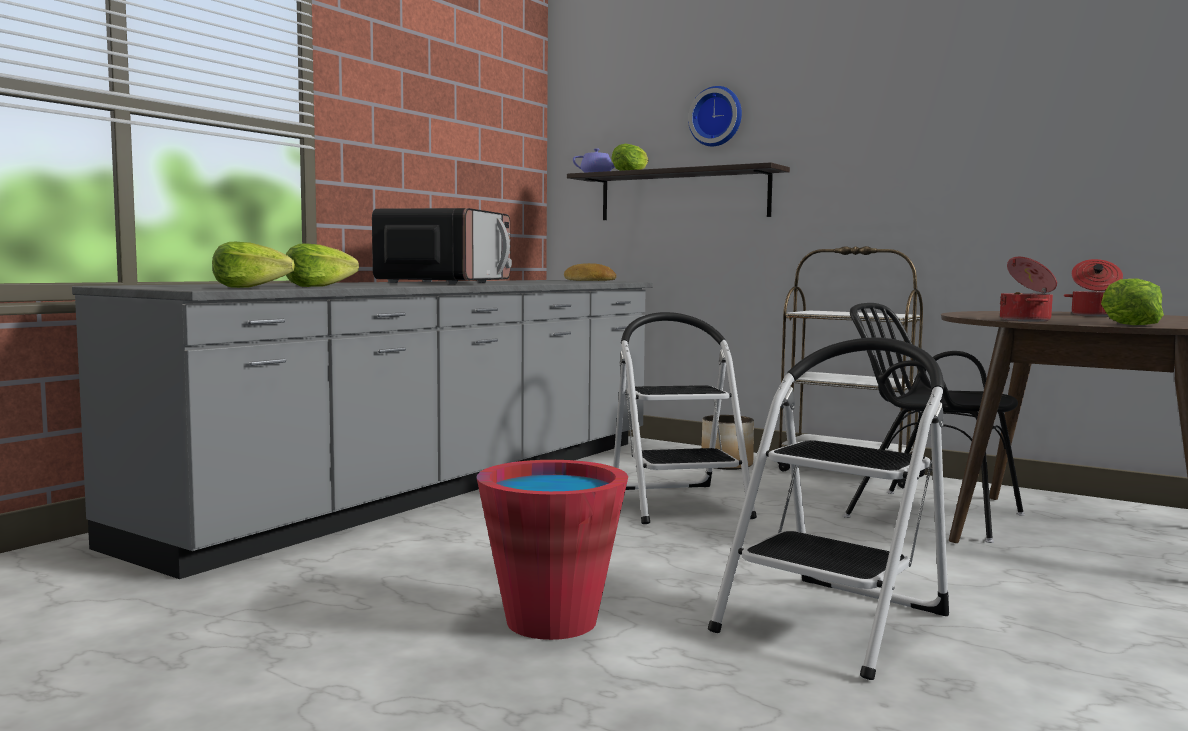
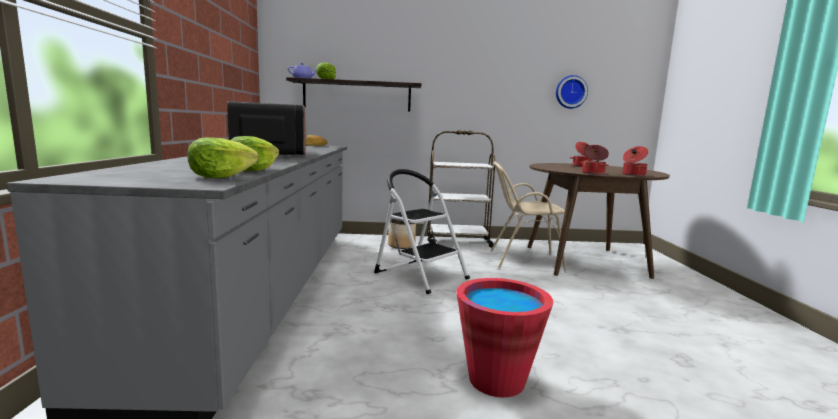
camera: 35 degrees left, 5 degrees up
(717, 117) = (378, 52): wall clock -> wall clock (570, 92)
(837, 622) = (596, 335): step ladder -> none
(926, 513) = (522, 261): black chair -> beige chair
(1127, 324) = (633, 175): lettuce -> cooking pot

